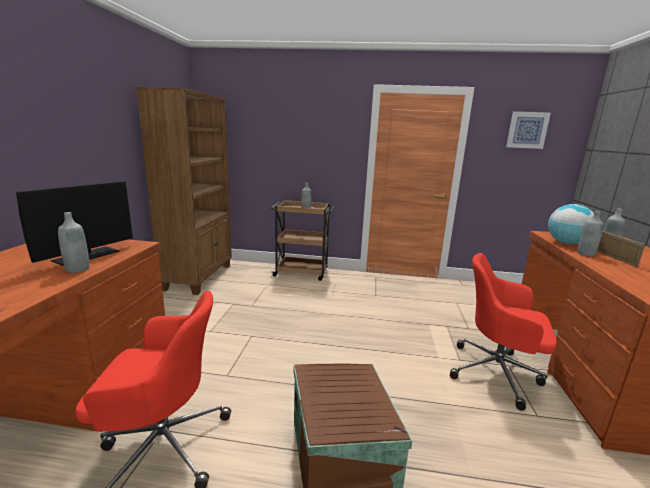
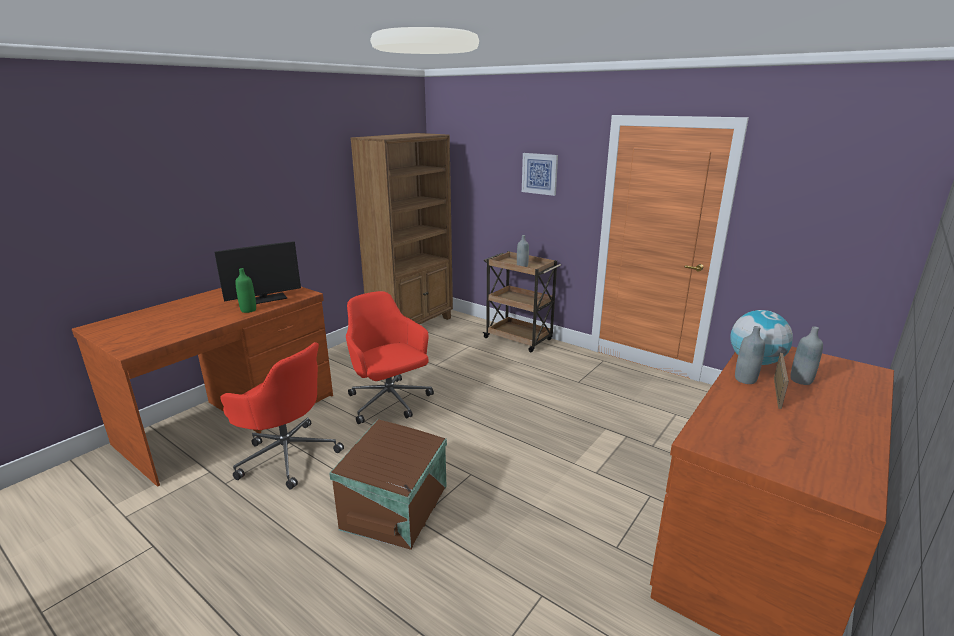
camera: 30 degrees right, 5 degrees up
(77, 269) = (248, 310): grey bottle -> green bottle
(497, 373) = (624, 498): red office chair -> red office chair (390, 402)
(527, 130) = (831, 182): picture -> picture (540, 173)

